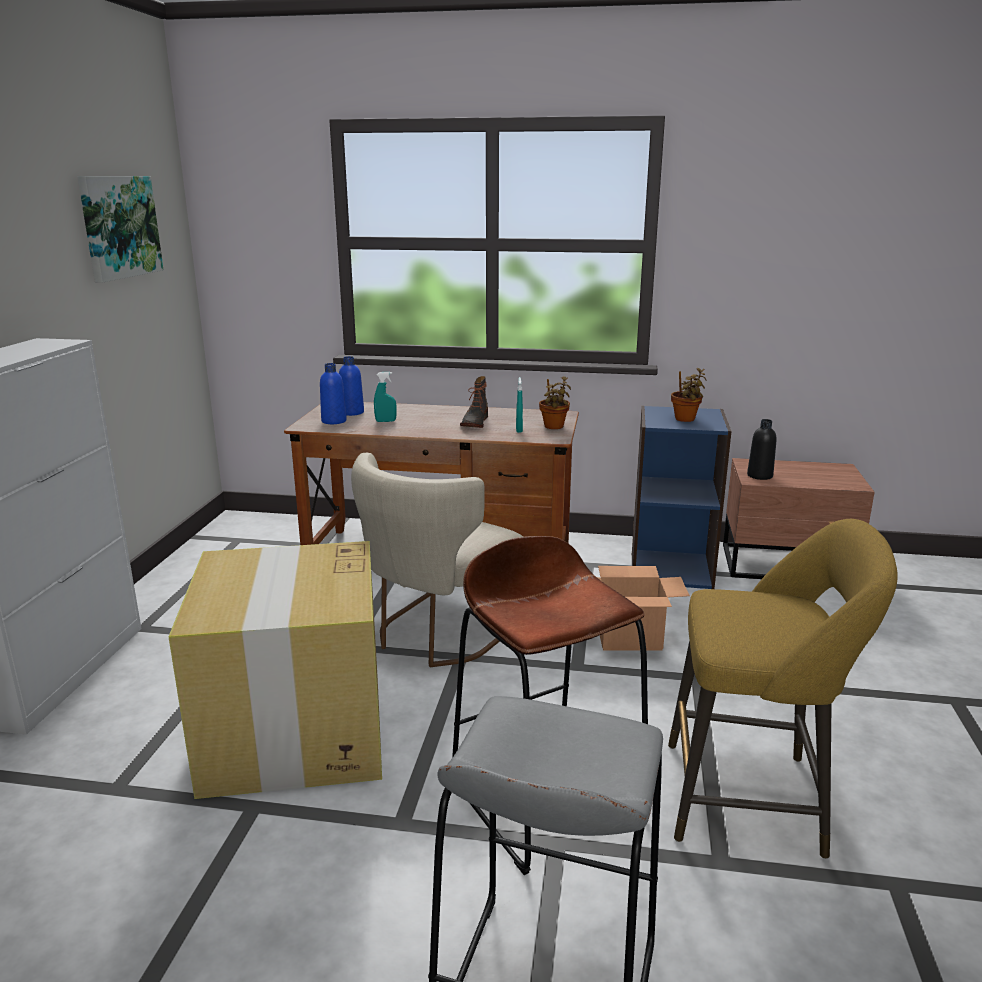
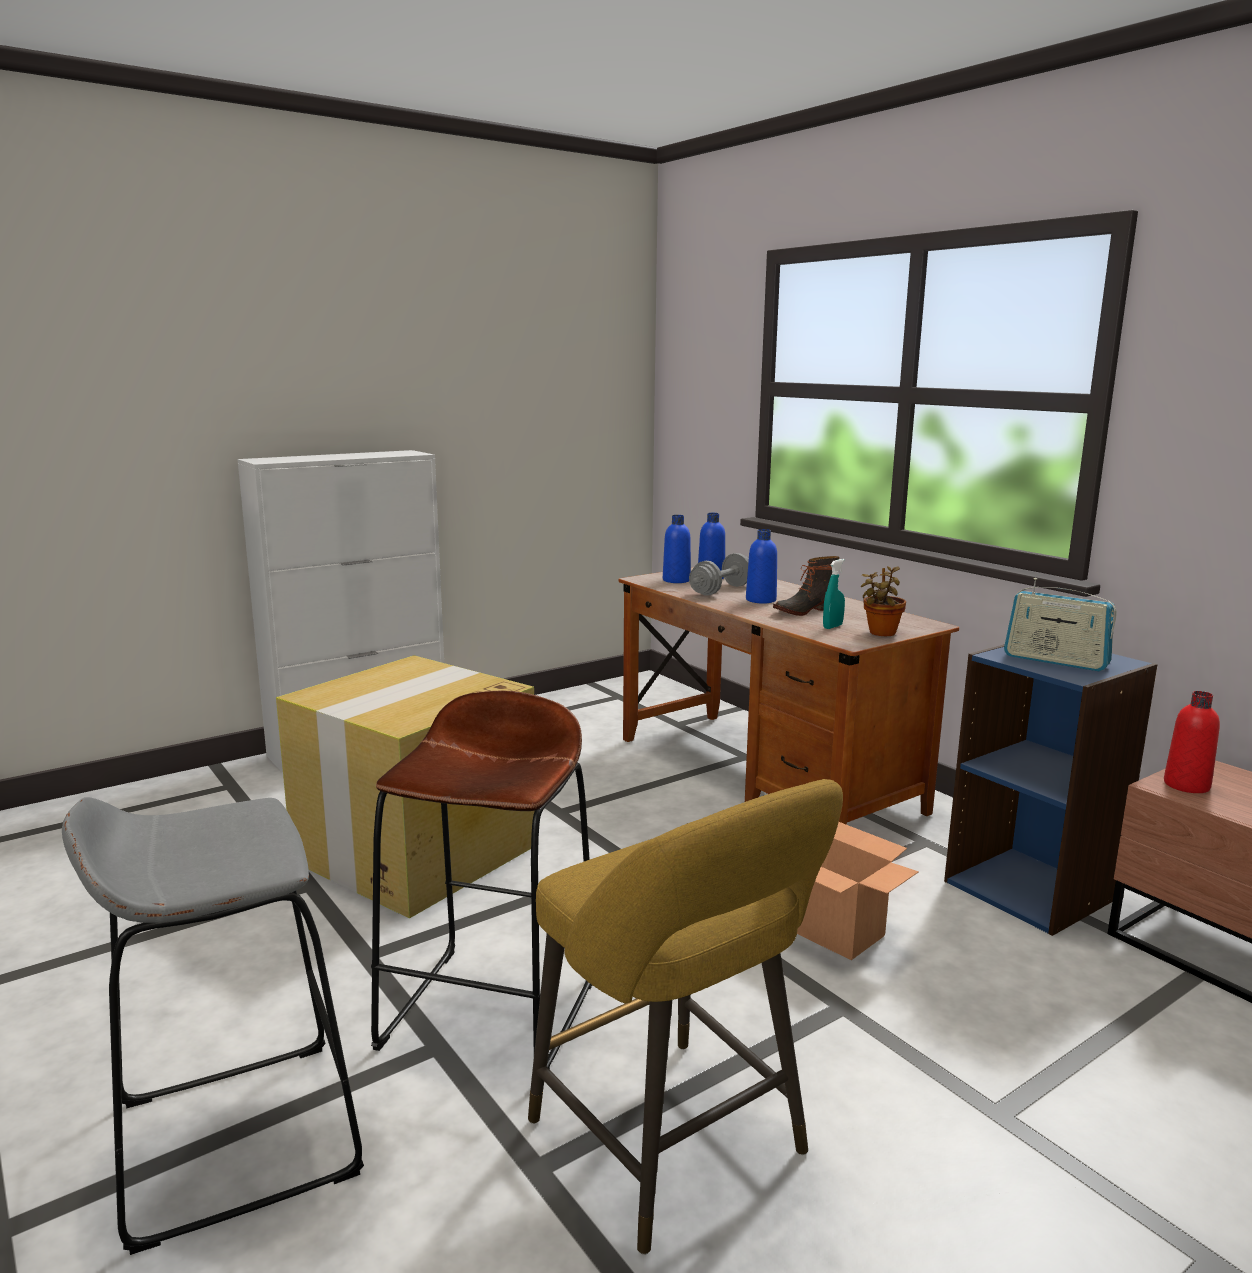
camera: 45 degrees right, 5 degrees down
(119, 227) = (546, 362): picture -> none
(385, 421) = (721, 590): turquoise spray bottle -> grey dumbbell
(430, 422) = (761, 600): none -> blue bottle
(437, 635) = (644, 836): beige chair -> none
(685, 420) = (1055, 661): potted plant -> radio
(759, 476) = (1186, 785): black bottle -> red bottle

